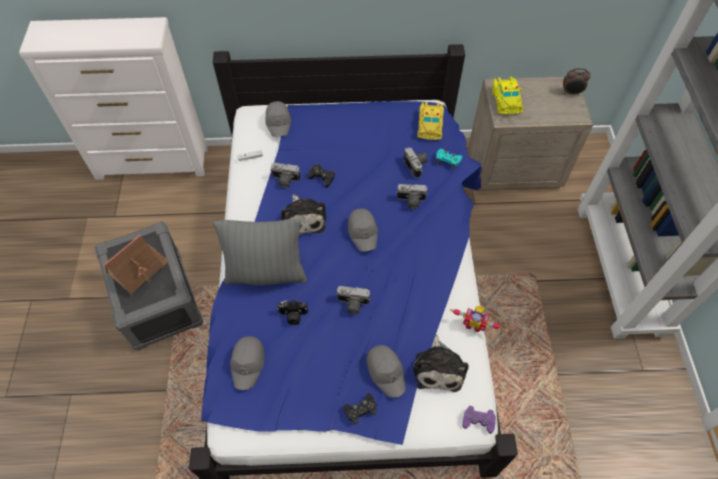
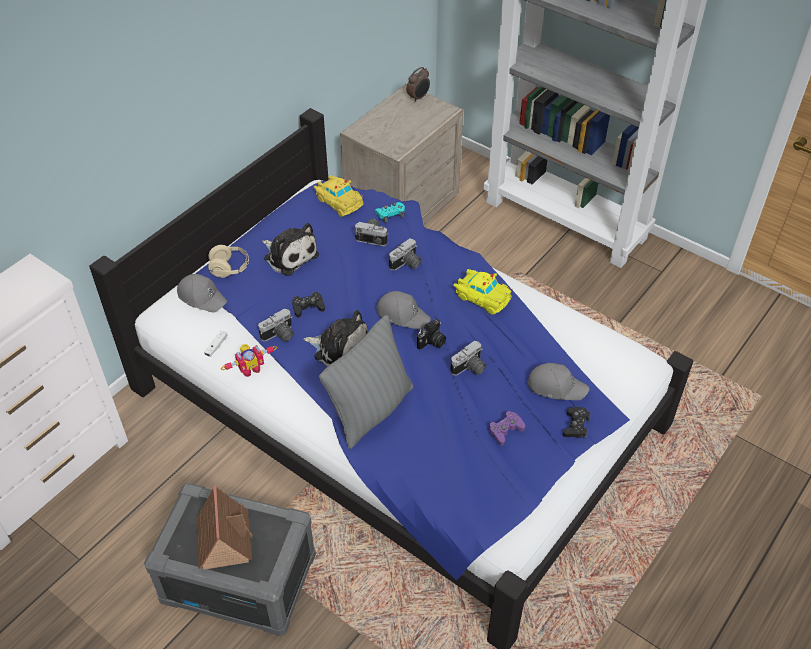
camera: 50 degrees left, 10 degrees down
(248, 363) = (455, 480): grey cap -> none
(293, 316) = (438, 418): camera -> camera (432, 342)
(314, 117) = (230, 268): none -> beige headphones
(438, 367) = (580, 354): plush toy -> plush toy (289, 255)
(474, 324) = (562, 307): toy robot -> toy robot (250, 368)
(478, 420) = (648, 361): purple game controller -> purple game controller (505, 430)
(506, 100) = (379, 136): yellow toy car -> yellow toy car (482, 296)

